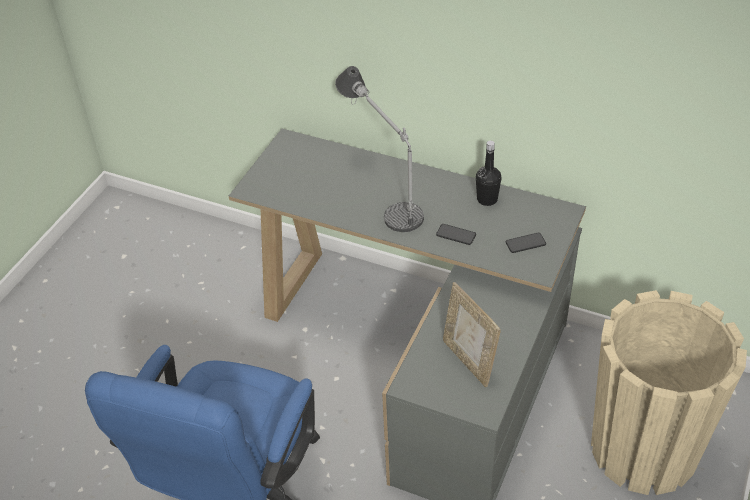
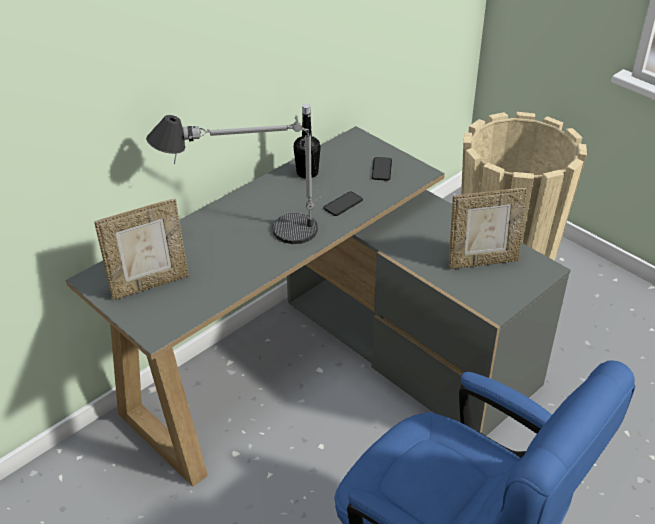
camera: 70 degrees left, 5 degrees down
(297, 167) = (149, 284): none -> picture frame

